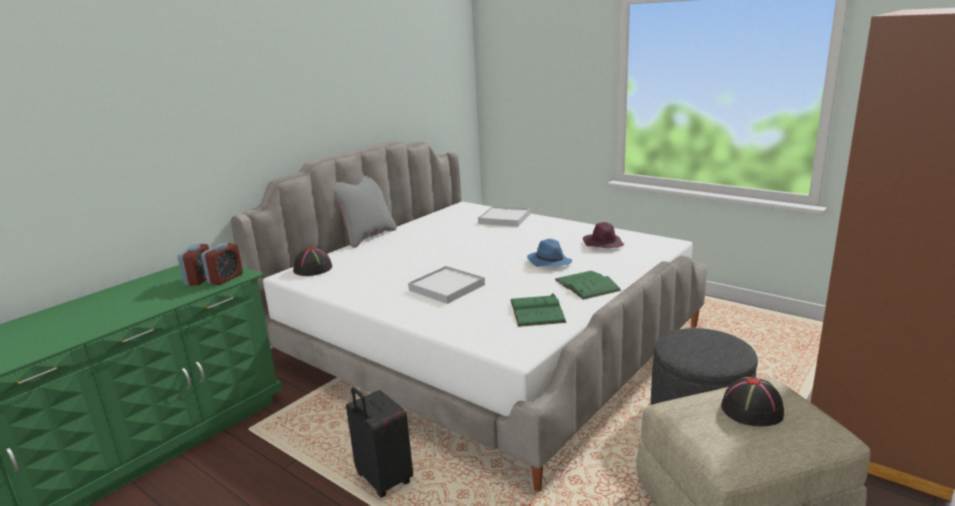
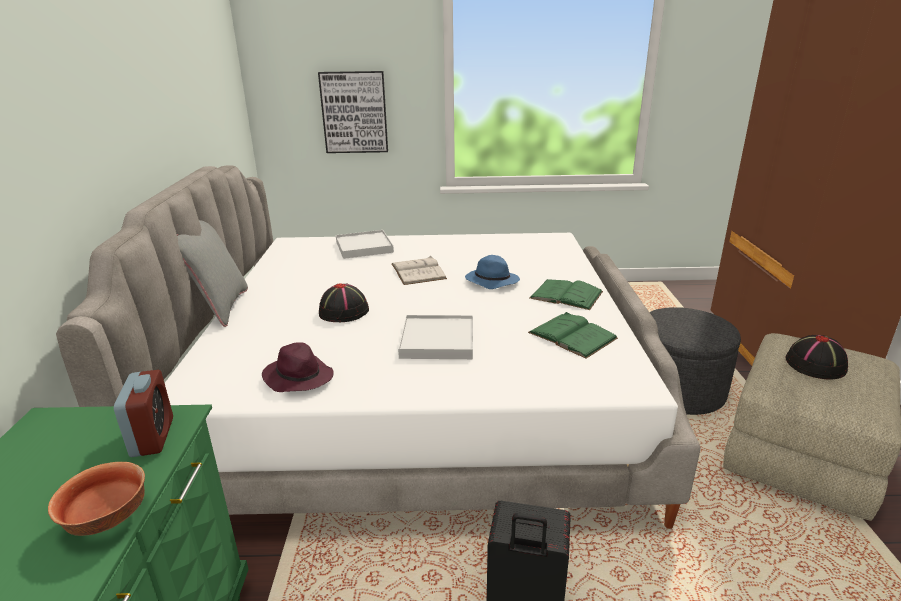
camera: 40 degrees left, 5 degrees up
(172, 301) = (108, 521): none -> bowl
(199, 279) = (96, 458): alarm clock -> none
(313, 269) = (210, 374): black hat -> black hat (344, 311)
(511, 243) = (418, 271): none -> white book
(547, 108) = (354, 112): none -> picture
(603, 244) = (507, 251): purple hat -> purple hat (298, 377)

